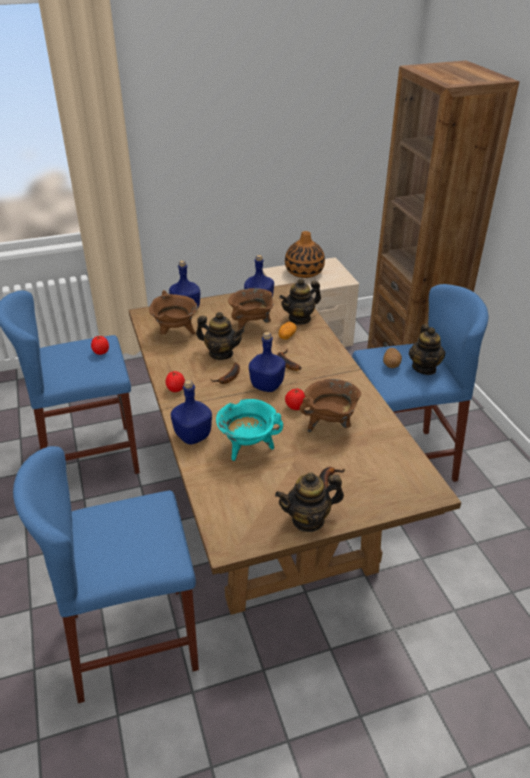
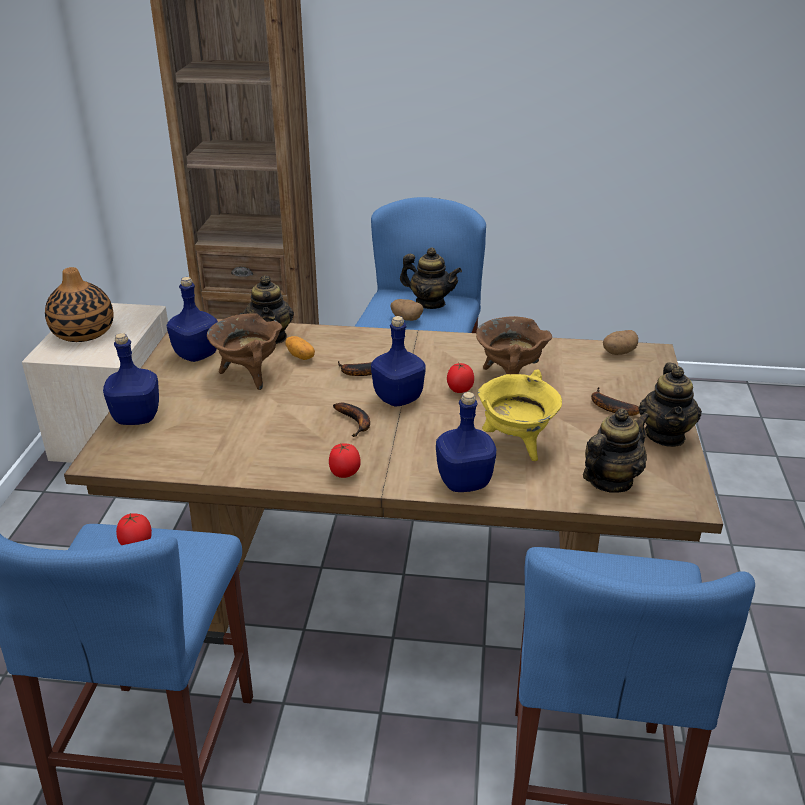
camera: 65 degrees left, 5 degrees down
(176, 333) = (194, 441): brown cooking pot -> none
(221, 353) = (291, 415): teapot -> teapot (610, 481)
(248, 447) = (516, 444): turquoise cooking pot -> yellow cooking pot
(415, 472) = (618, 352): none -> potato

